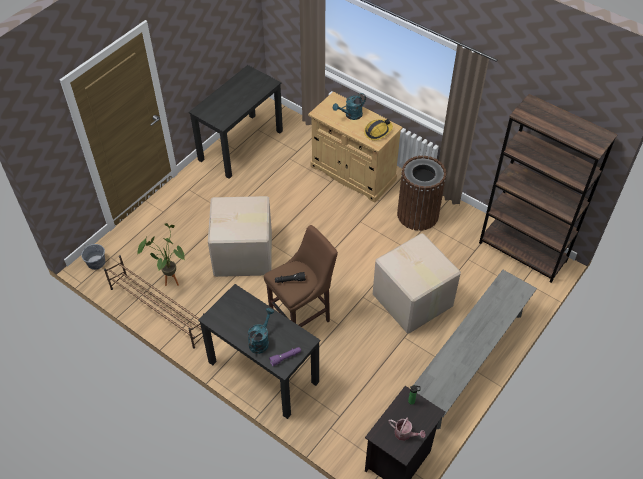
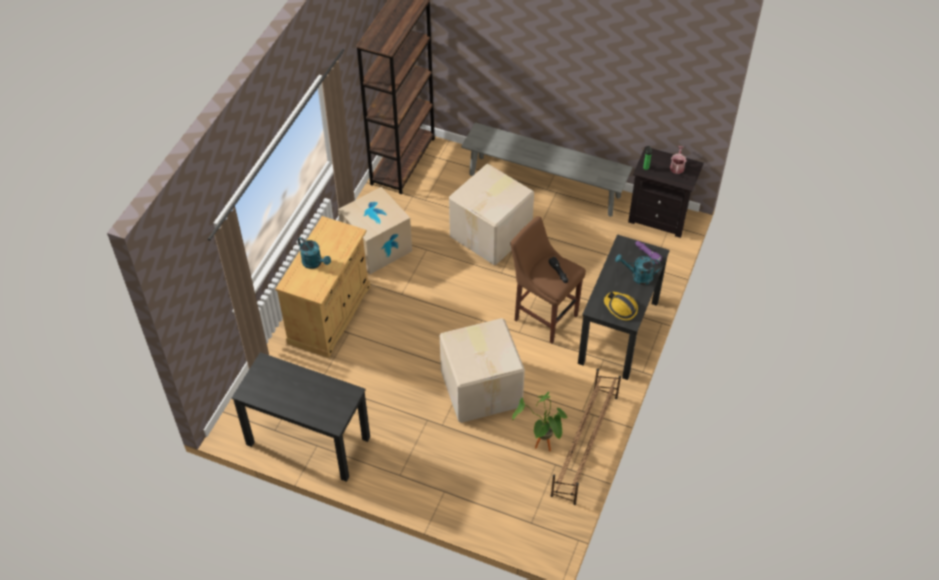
camera: 105 degrees left, 0 degrees up
(96, 262) = (544, 535): grey bucket -> none
(378, 131) = (335, 235): hard hat -> hard hat (620, 308)
(418, 214) = (377, 247): brown trash can -> cardboard box

